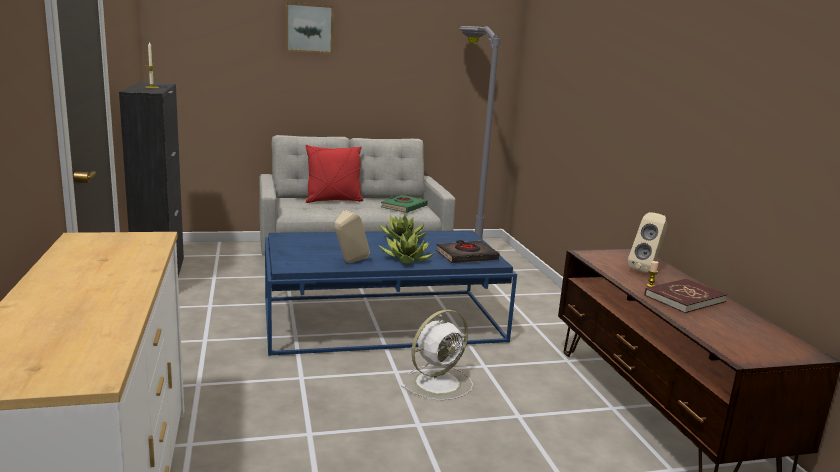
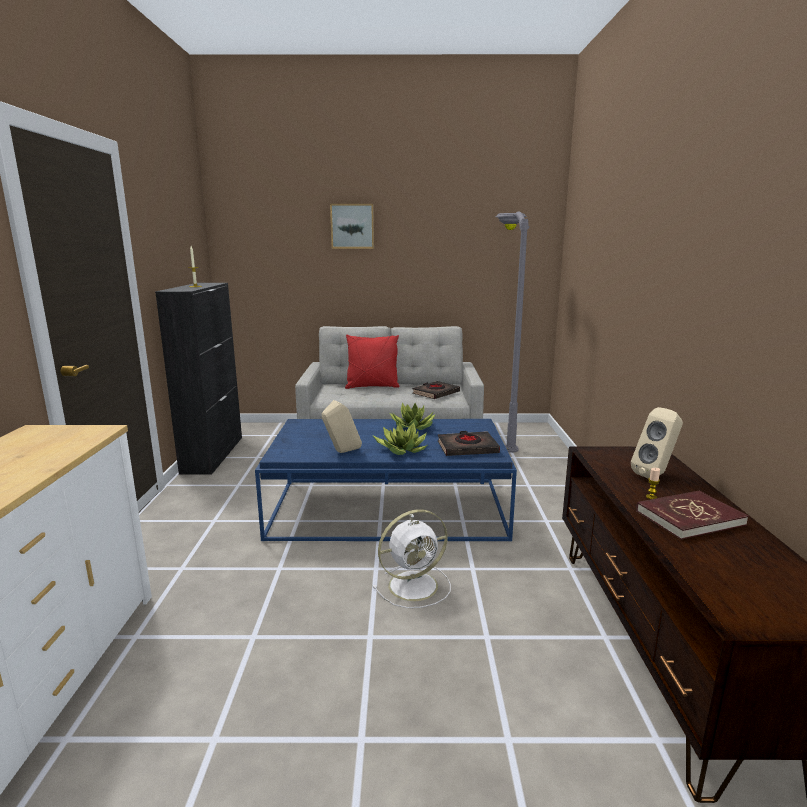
camera: 15 degrees right, 0 degrees up
(403, 207) = (435, 393): green book -> black book

